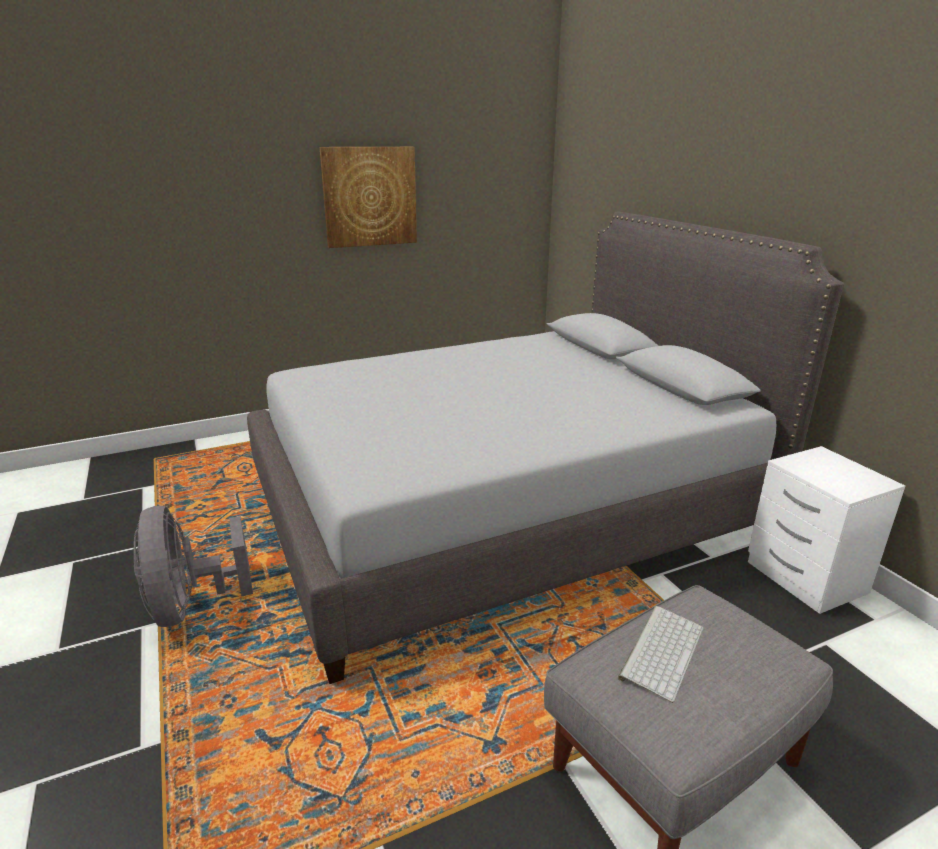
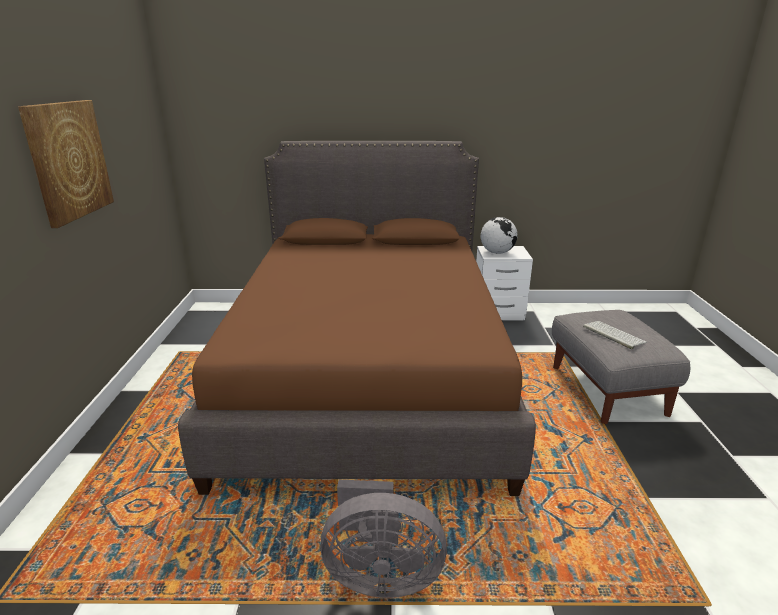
camera: 65 degrees left, 0 degrees up
(503, 510) = (368, 373): grey bed -> brown bed
(818, 466) = (497, 252): none -> globe

